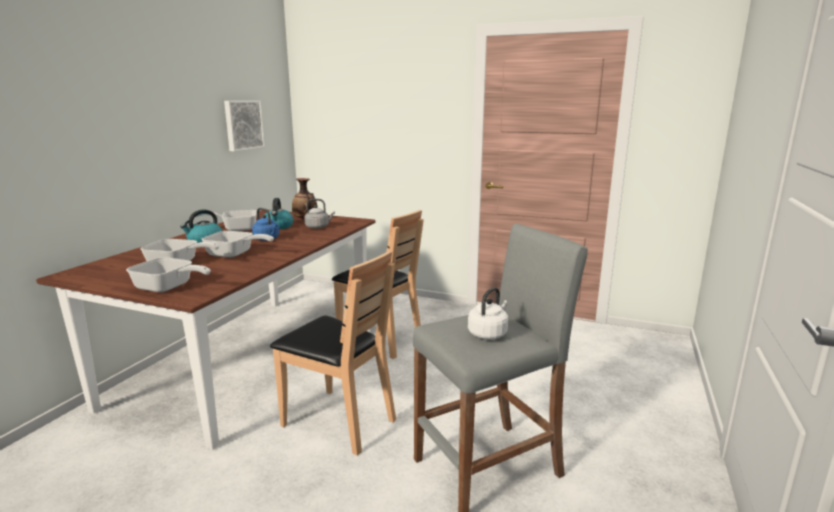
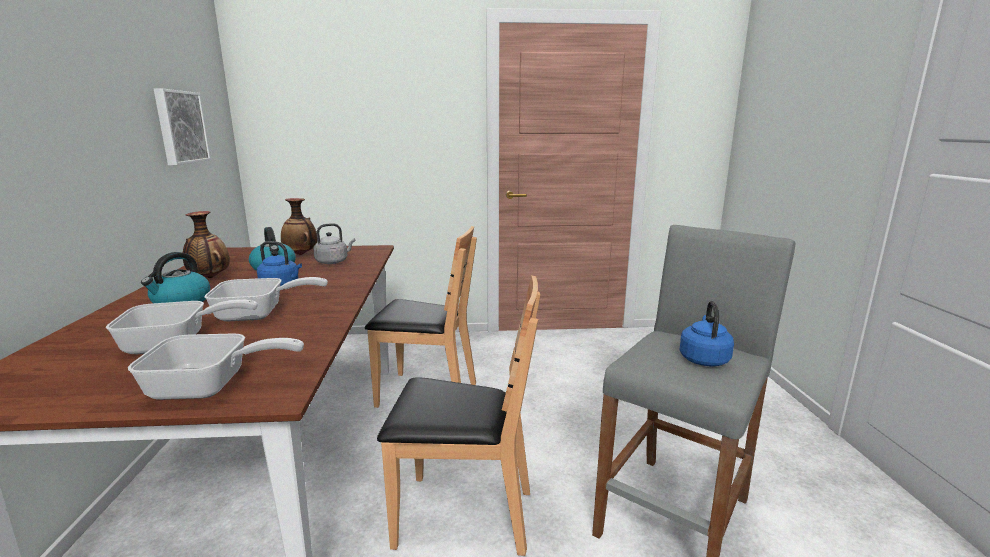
camera: 25 degrees left, 0 degrees up
(235, 229) = (209, 278): frying pan -> vase
(488, 333) = (703, 358): white kettle -> blue kettle

